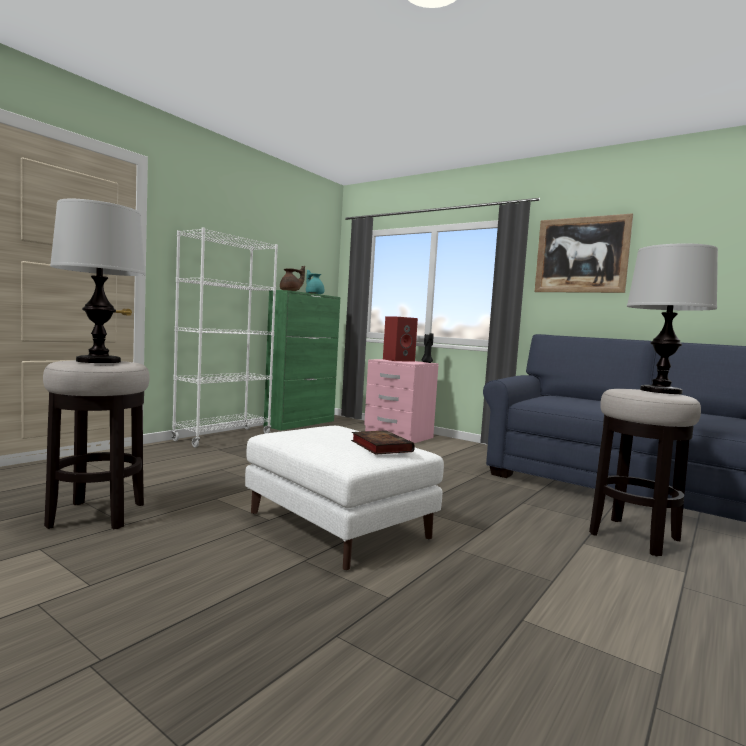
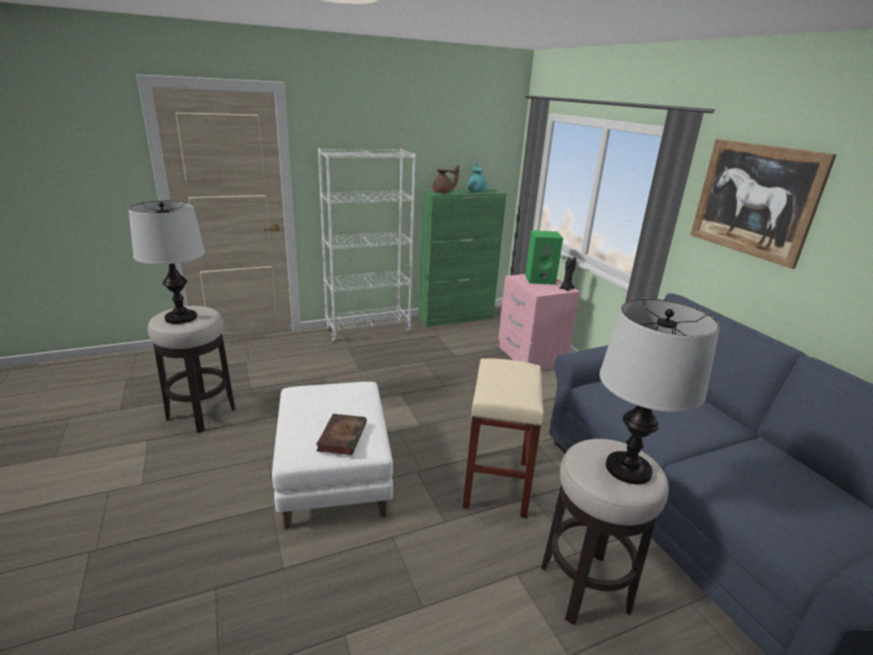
camera: 30 degrees right, 20 degrees up
(398, 360) = (540, 279): red speaker -> green speaker
(485, 501) = (495, 483): none -> beige stool

